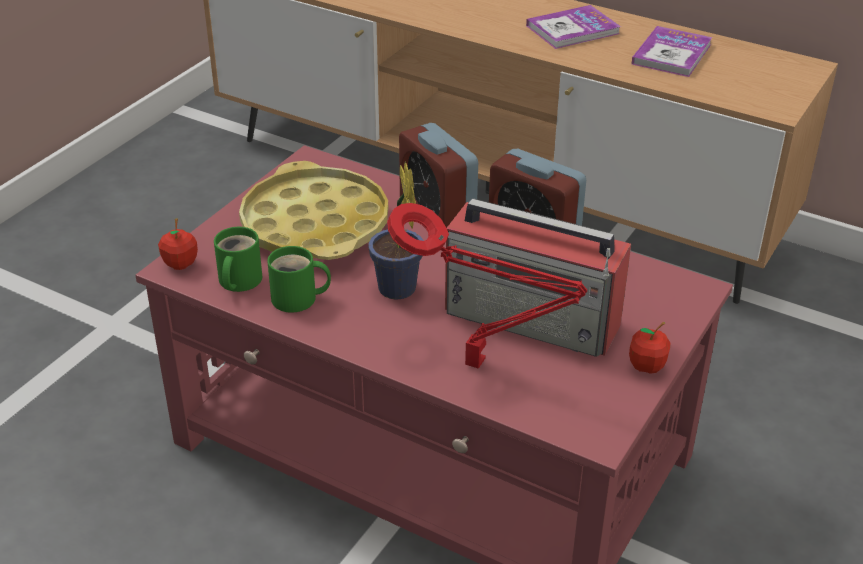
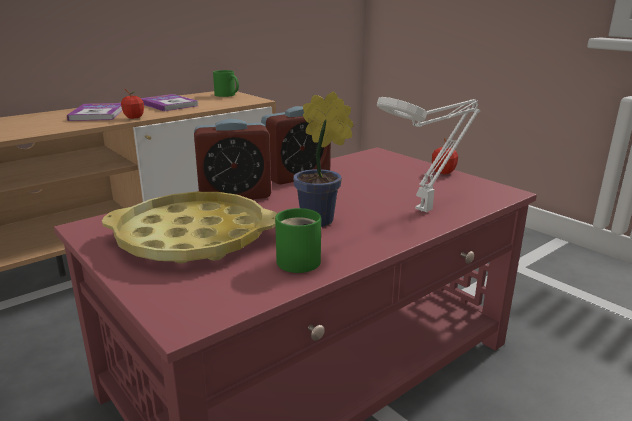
camera: 70 degrees left, 15 degrees down
(180, 264) = (180, 316): apple -> apple (134, 117)
(237, 281) = (245, 286): green mug -> green mug (226, 95)
(481, 365) = (426, 209): red table lamp -> white table lamp
(534, 319) = (383, 188): radio -> none

